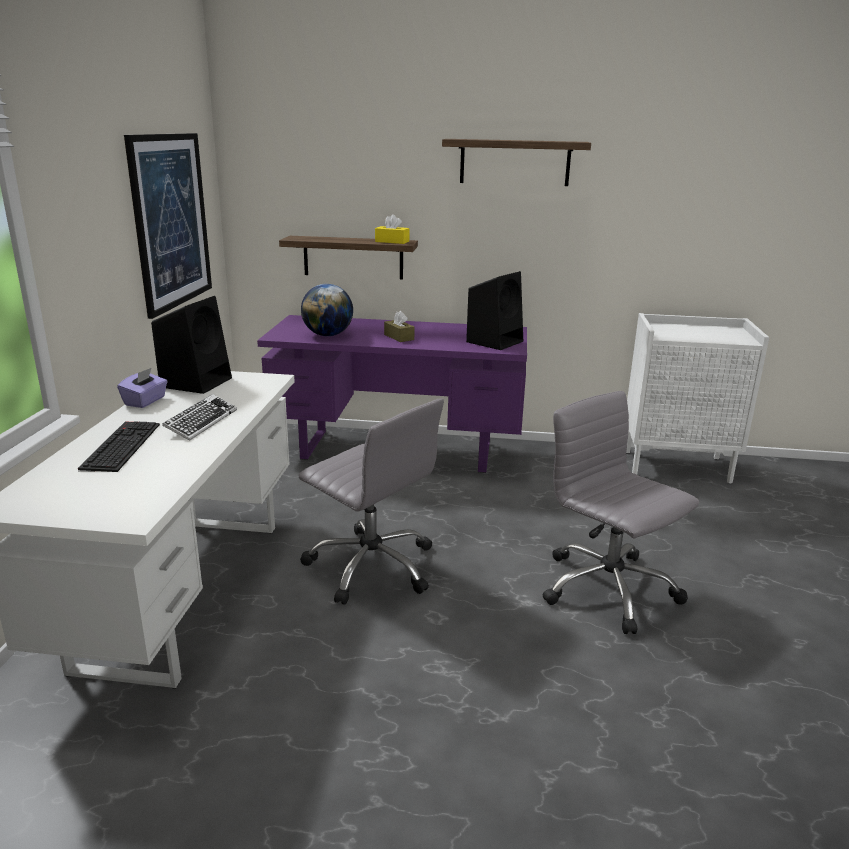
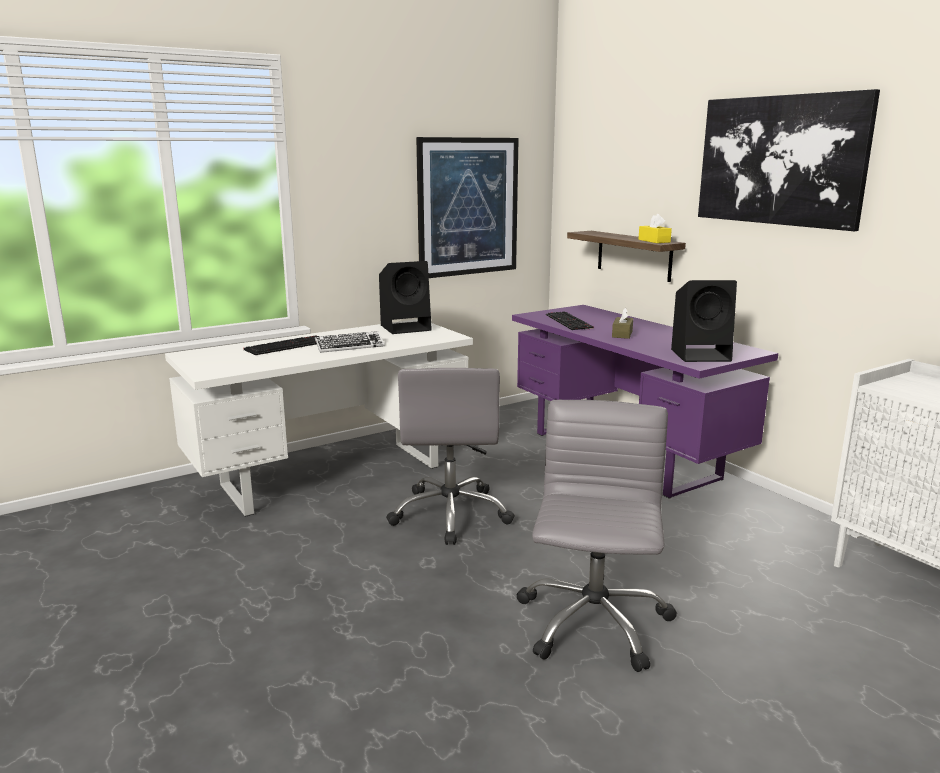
camera: 50 degrees right, 5 degrees down
(145, 401) = (355, 330): purple tissue box -> none
(328, 335) = (570, 321): globe -> keyboard
(514, 162) = (780, 160): shelf -> picture

